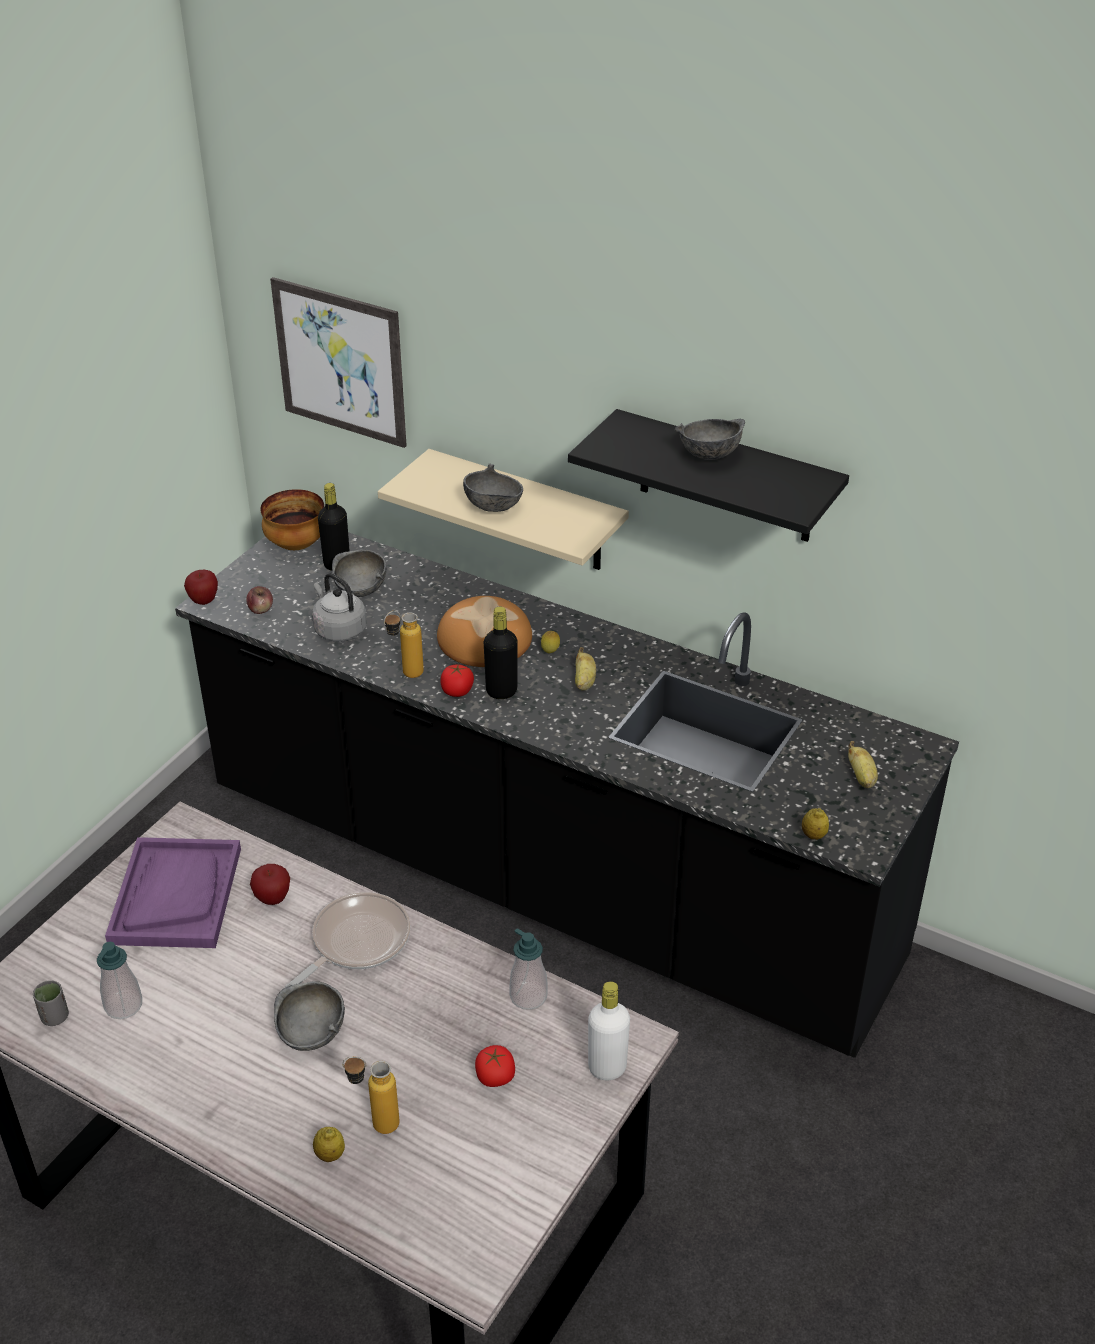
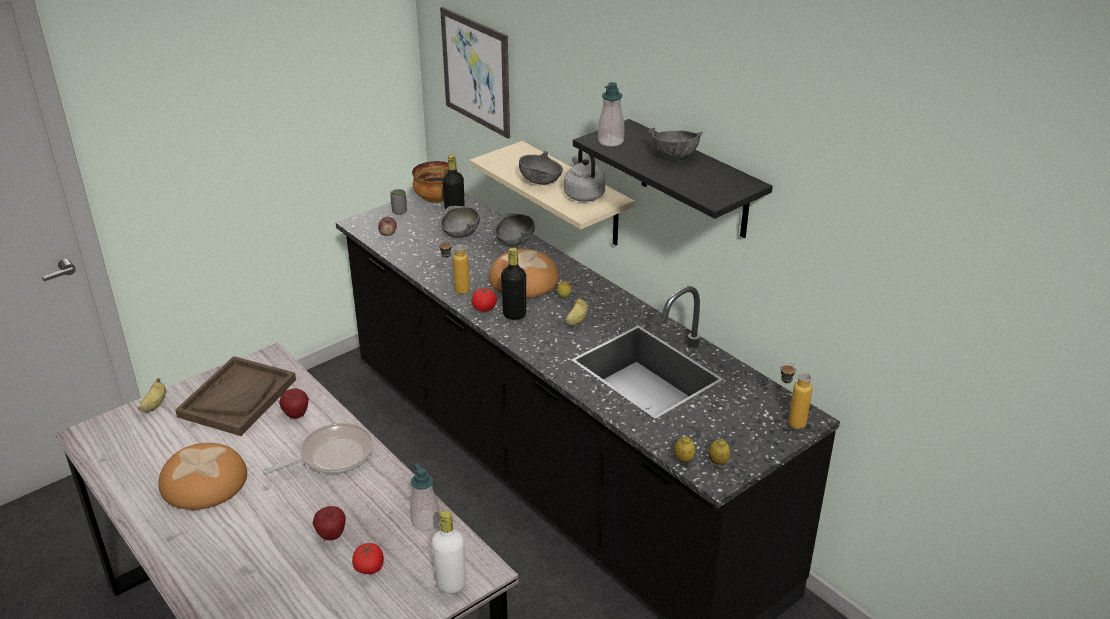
camera: 20 degrees right, 5 degrees down
(55, 1017) = (117, 452): grey cup -> grey cup (399, 212)
(123, 1005) = (162, 456): soap dispenser -> soap dispenser (610, 141)
(176, 895) = (237, 398): purple tray -> brown tray
(204, 601) = (355, 222): apple -> apple (331, 535)
(207, 1024) = (205, 481): none -> bread
(311, 1034) = (266, 506): grey bowl -> grey bowl (514, 242)
(330, 1155) = (228, 586): lemon -> lemon (718, 462)
(338, 629) = (430, 255): grey kettle -> grey kettle (583, 194)
(374, 1124) = (269, 575): bottle -> bottle (789, 422)
(862, 777) = (745, 428): banana -> banana (154, 405)

